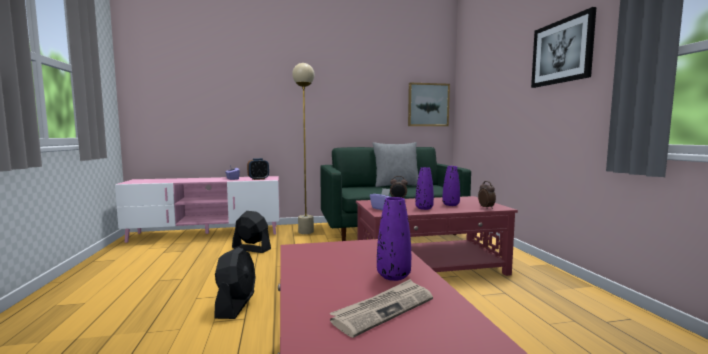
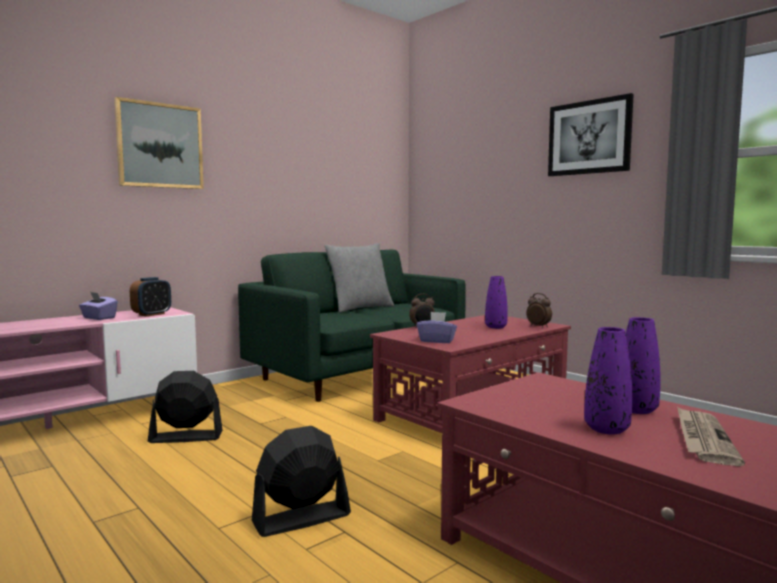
camera: 30 degrees left, 0 degrees up
(236, 305) = (301, 518): black fan -> black fan turned 90 degrees counterclockwise
(306, 232) = (238, 397): beige floor lamp -> none
(424, 208) = (479, 334): purple vase -> purple vase (606, 429)
(428, 105) = (379, 188): picture -> picture (160, 146)

